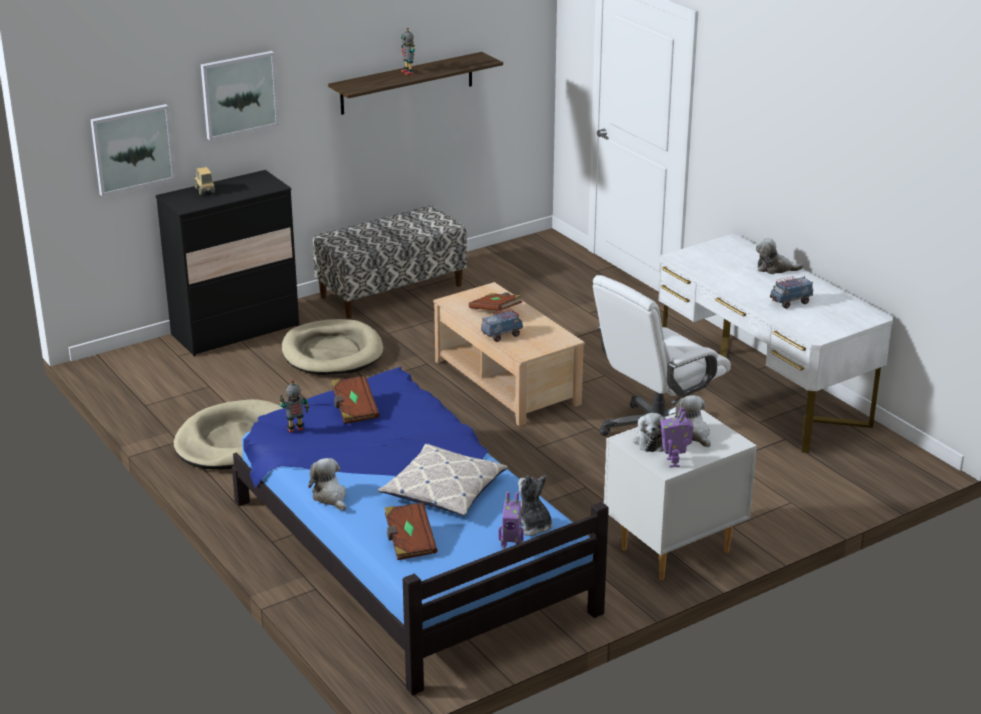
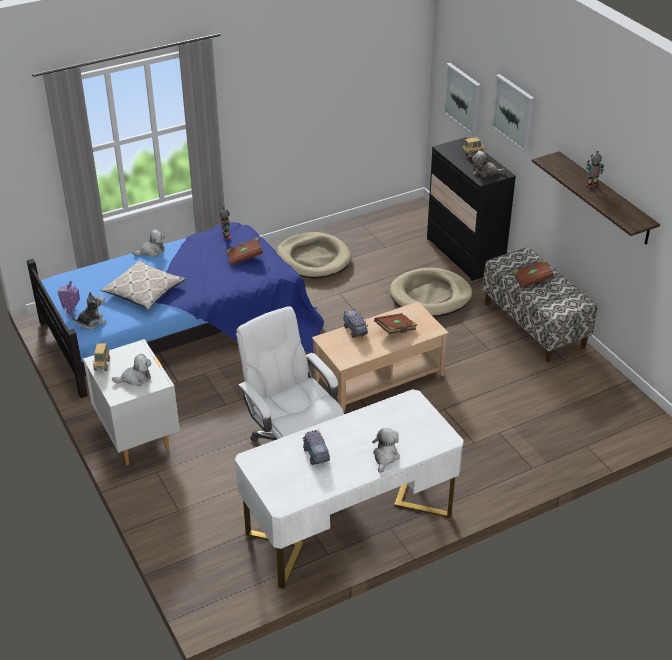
camera: 95 degrees right, 10 degrees up
(409, 542) = (94, 277): brown book -> brown book (532, 279)
(650, 441) = (133, 357): plush toy -> plush toy (485, 172)
(674, 462) = (102, 365): toy robot -> toy truck

